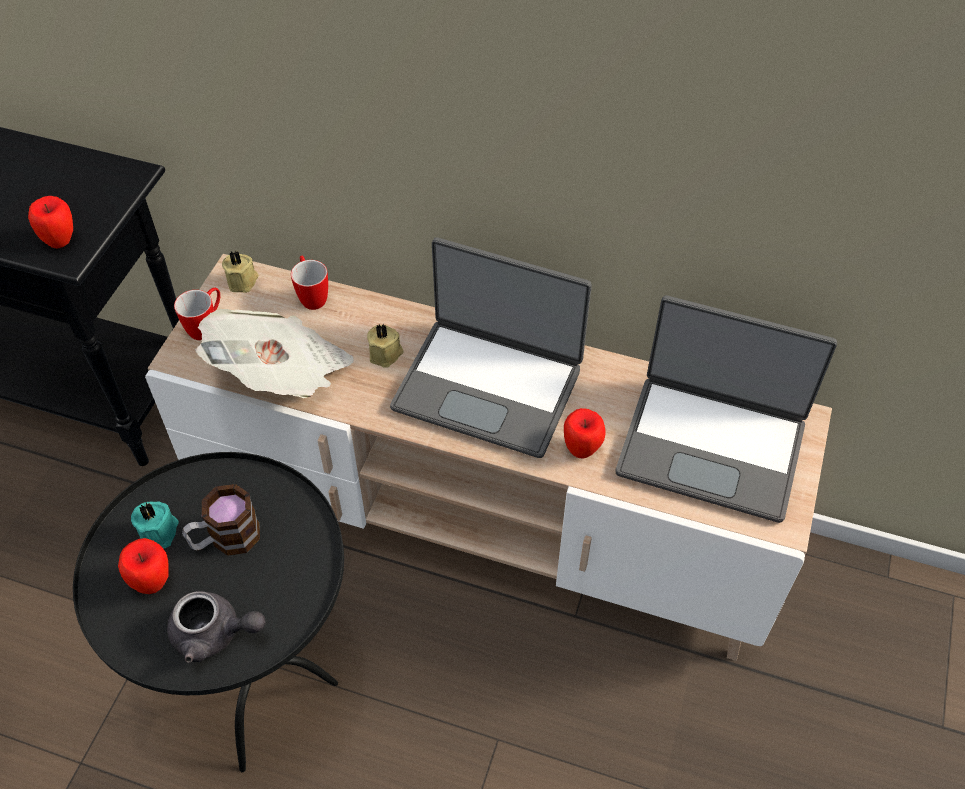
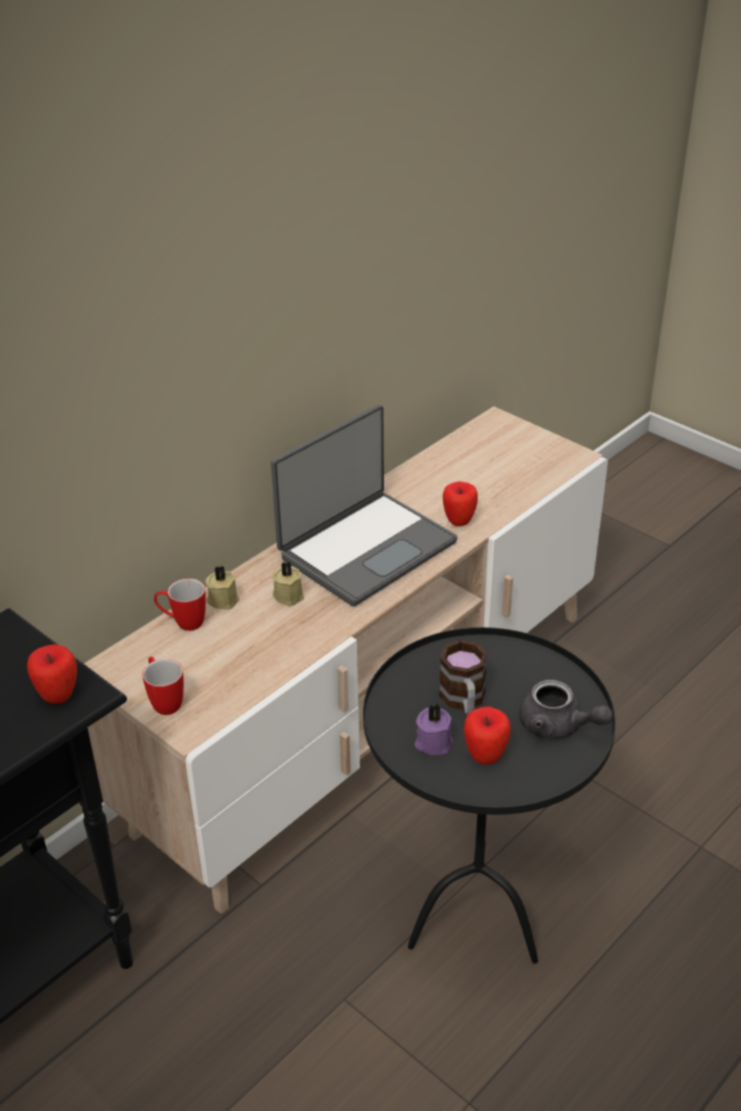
camera: 65 degrees left, 15 degrees down
(160, 532) = (433, 741): turquoise candle -> purple candle
(215, 634) = (558, 727): grey teapot -> grey teapot turned 90 degrees clockwise
(243, 281) = (125, 663): beige candle -> beige candle (223, 599)
(282, 374) = (264, 663): newspaper -> none
(712, 446) = (494, 463): laptop -> none

